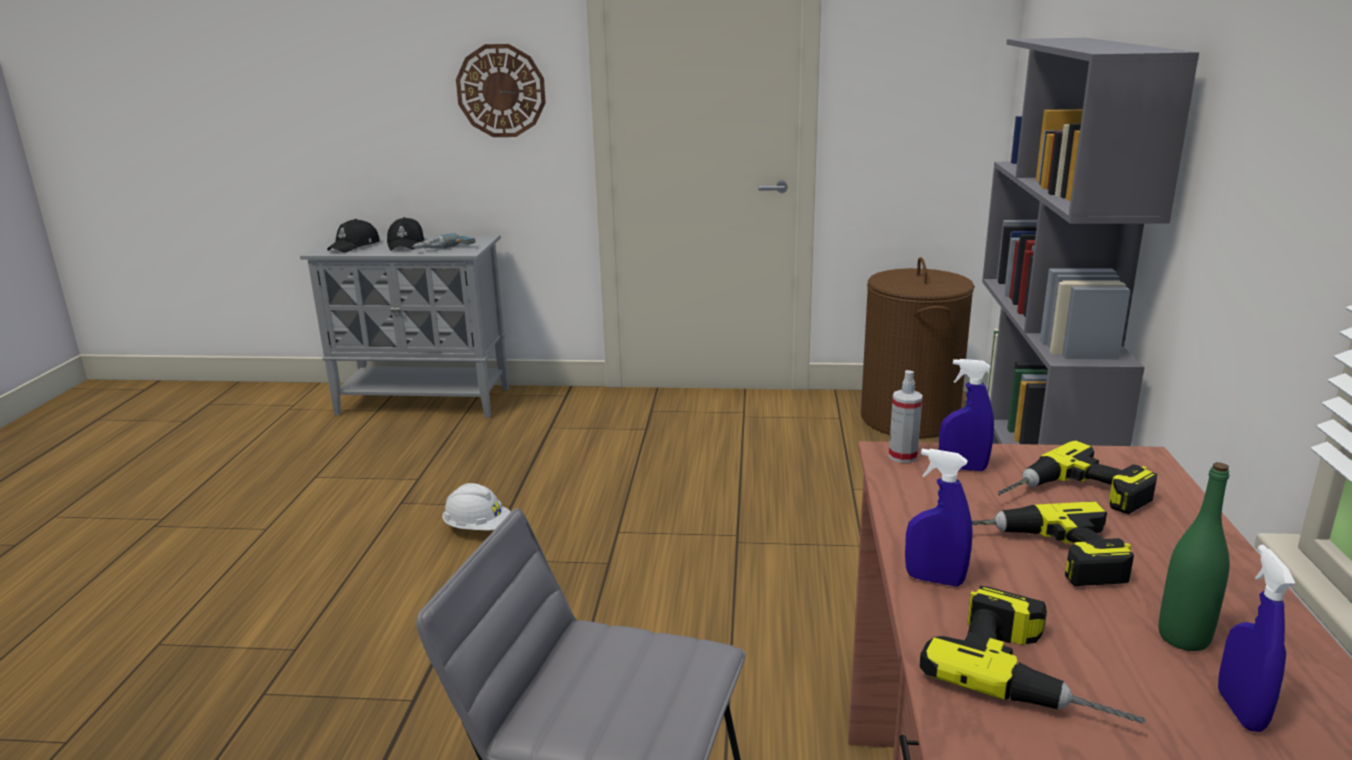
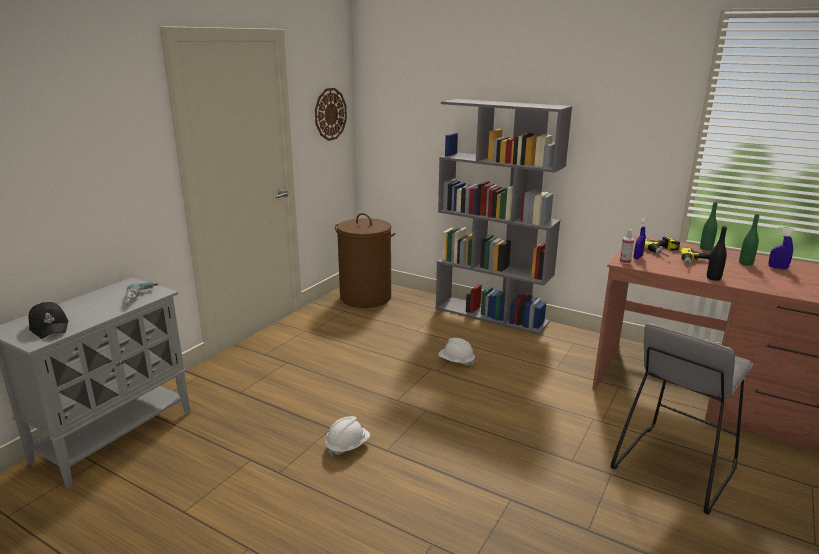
camera: 65 degrees left, 0 degrees up
(407, 244) = (91, 308): black cap -> none
(501, 91) = (118, 163): wall clock -> wall clock (330, 114)
(787, 552) = (456, 361): none -> white hard hat
(934, 579) = (713, 278): blue spray bottle -> black bottle
(1036, 671) = (762, 280): power drill -> none
(1232, 559) = (706, 248): none -> green bottle

